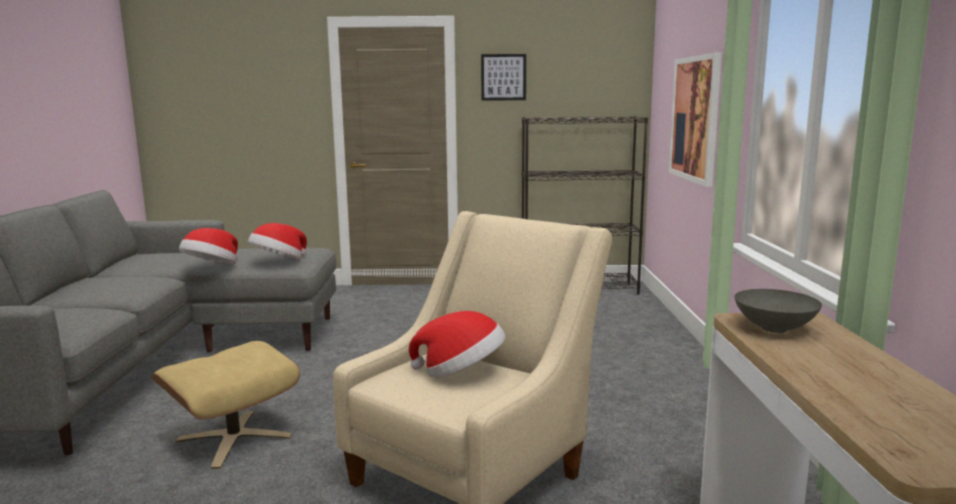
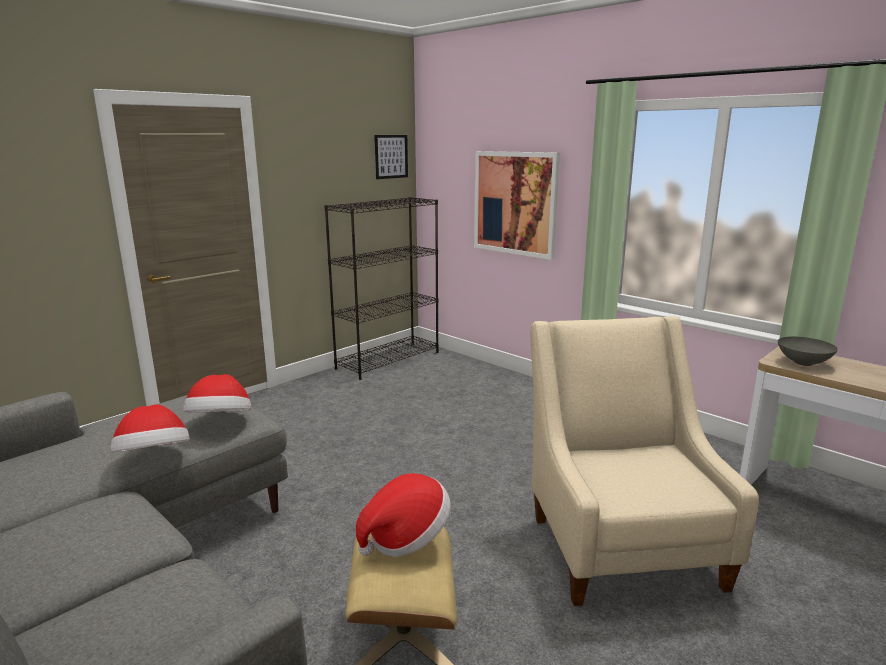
camera: 45 degrees left, 5 degrees up
(461, 373) = (635, 465): hat -> hat (406, 537)
(503, 77) = (302, 164): picture -> picture (391, 156)

